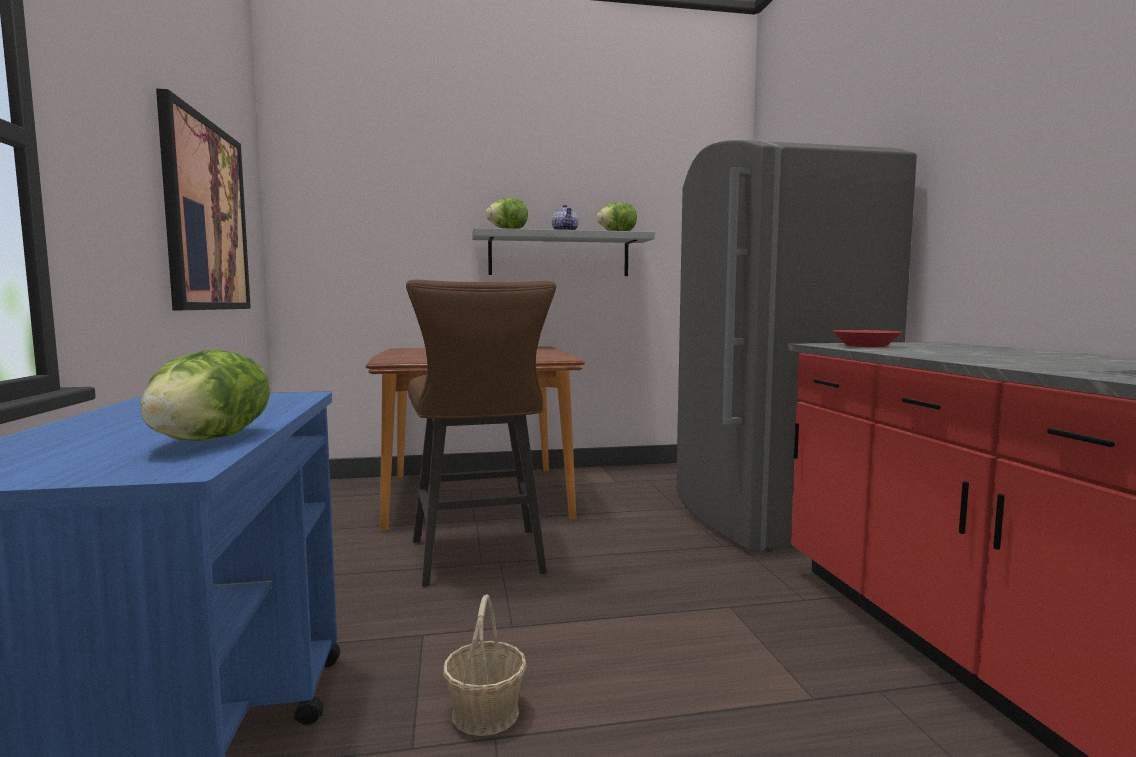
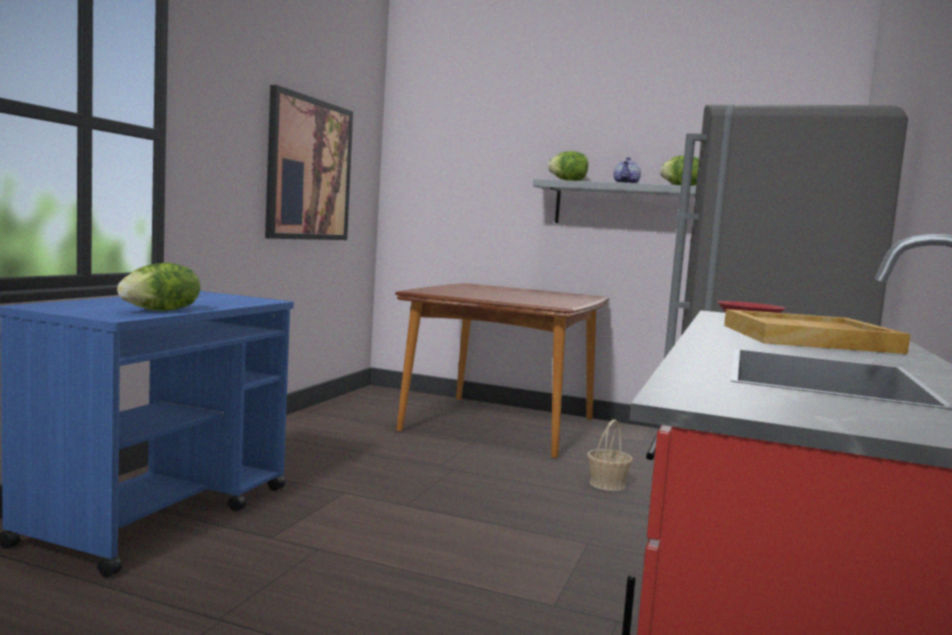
camera: 30 degrees right, 0 degrees up
(480, 560) = (440, 465): brown stool -> none
(486, 713) = (328, 537): basket -> basket (607, 484)
(1008, 355) = (809, 338): none -> beige tray

